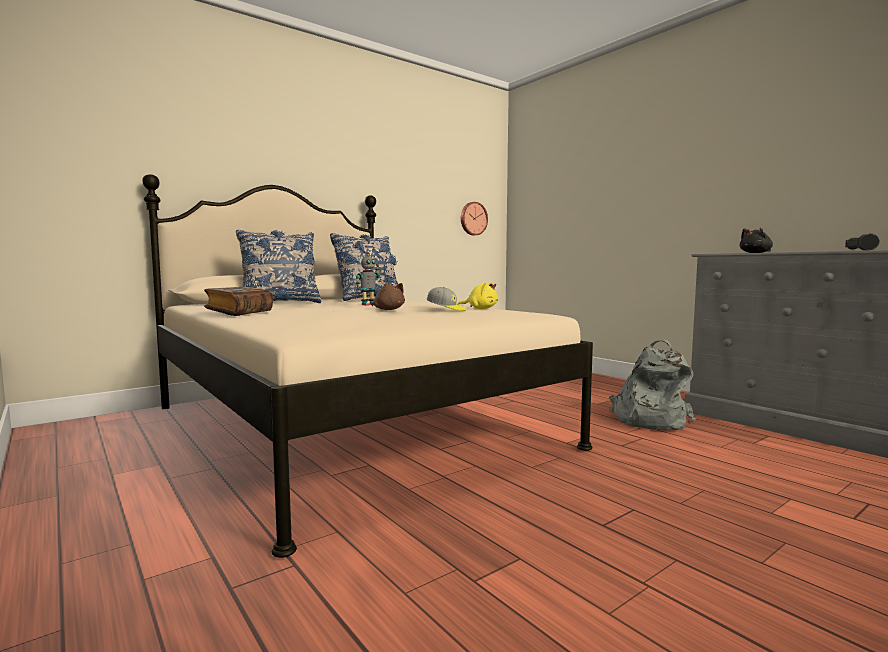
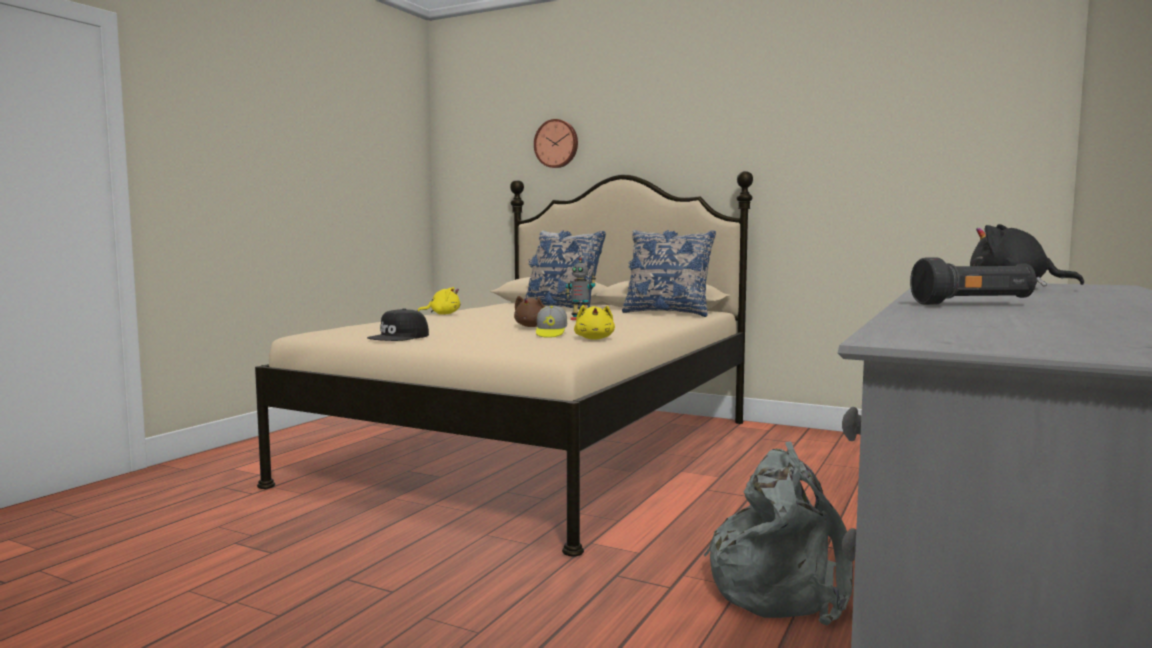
camera: 65 degrees right, 0 degrees up
(240, 313) = (442, 314): book -> yellow plush toy
(405, 322) = (399, 337): none -> black cap
(473, 218) = (969, 186): wall clock -> wall clock (557, 144)

